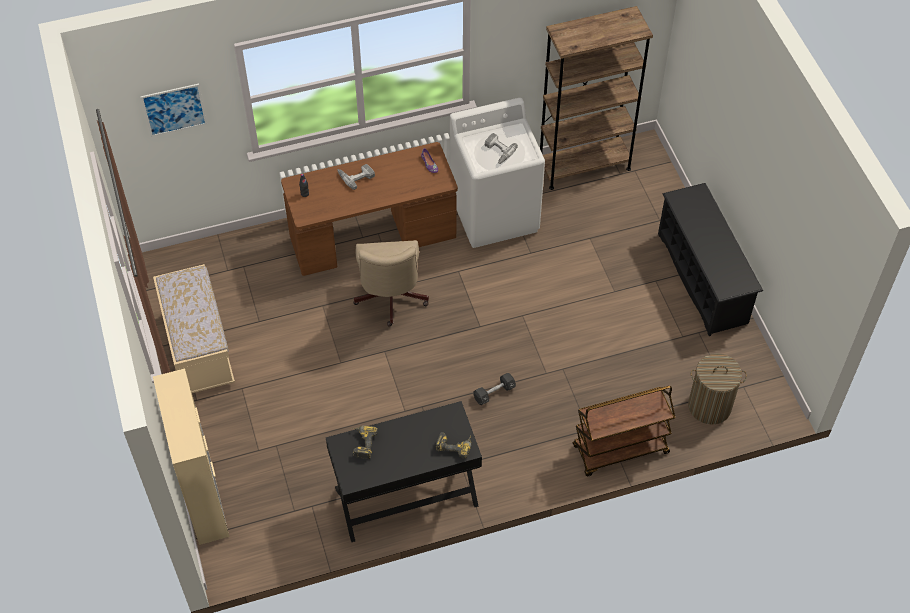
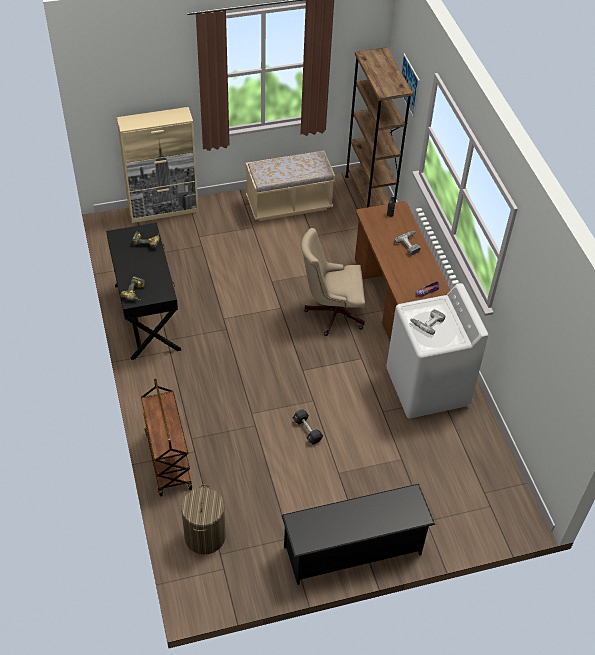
camera: 90 degrees right, 5 degrees down
(494, 393) = (234, 376): black dumbbell -> black dumbbell (307, 430)
(584, 166) = (492, 462): brown bookcase -> brown bookcase (369, 195)

